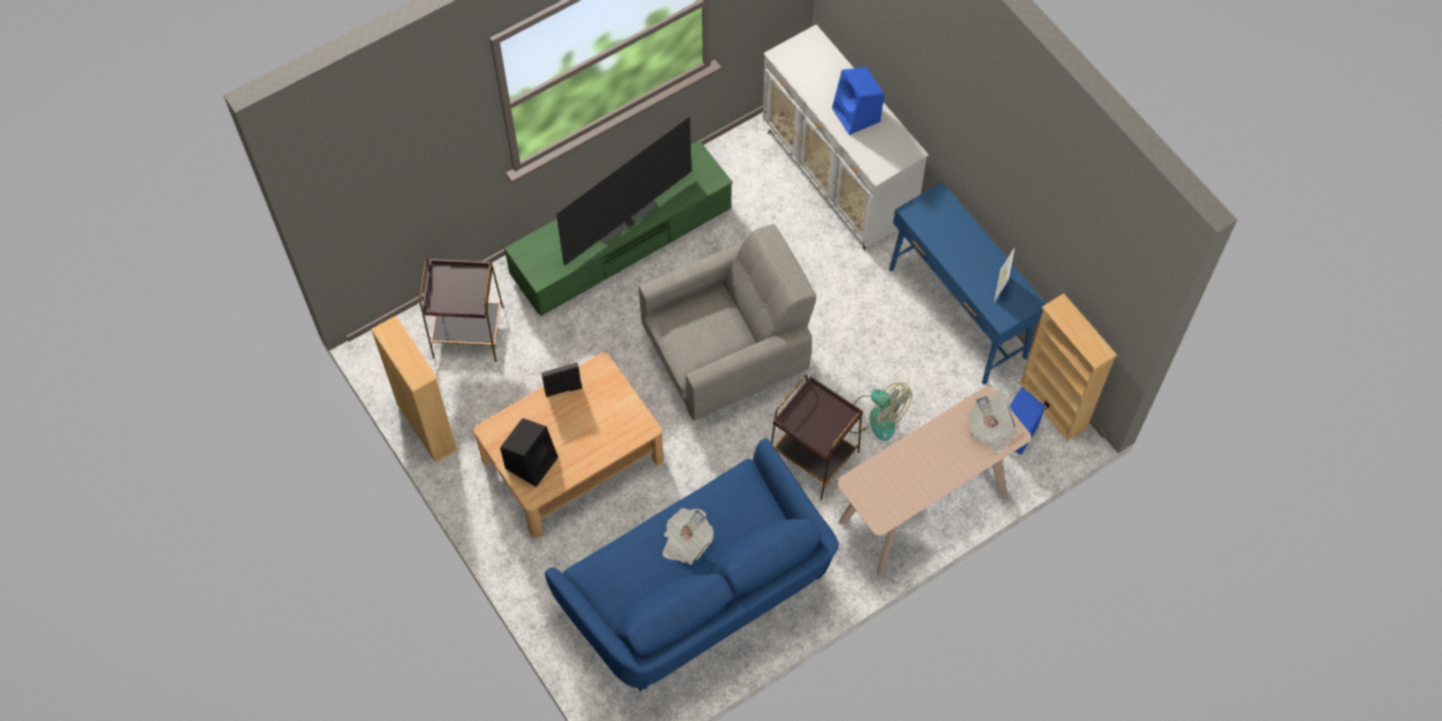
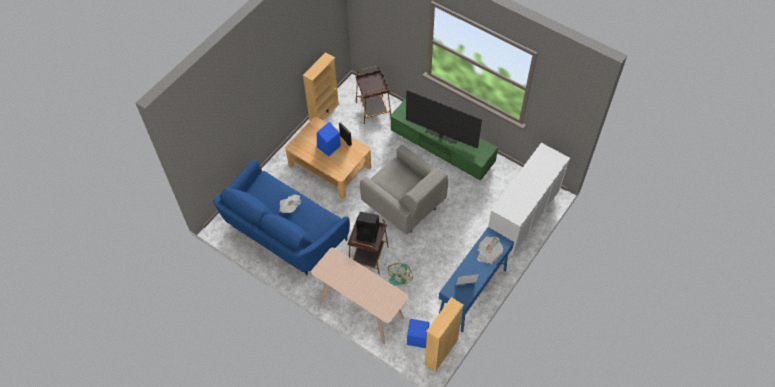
camera: 70 degrees right, 5 degrees down
(532, 461) = (307, 141): black speaker -> black speaker (368, 233)
(857, 115) = (526, 190): blue speaker -> blue speaker (328, 147)
(991, 430) = (384, 303): newspaper -> newspaper (488, 253)

